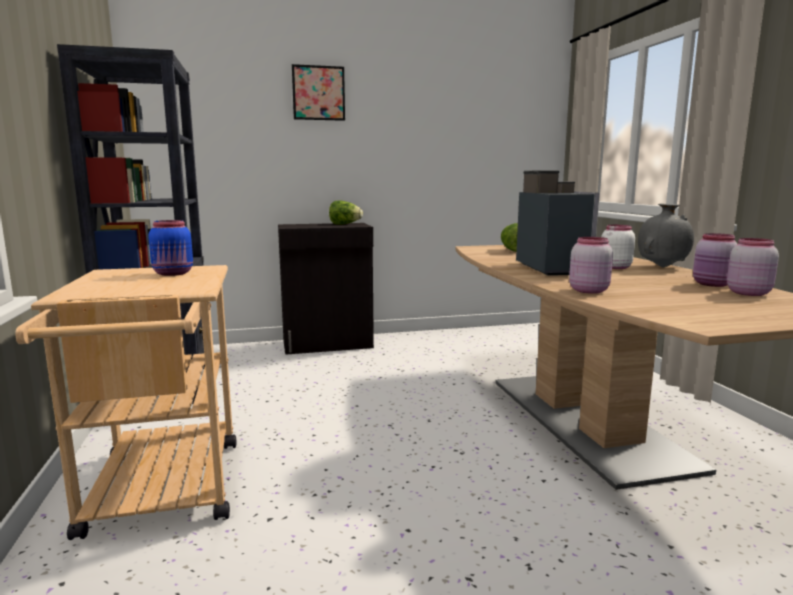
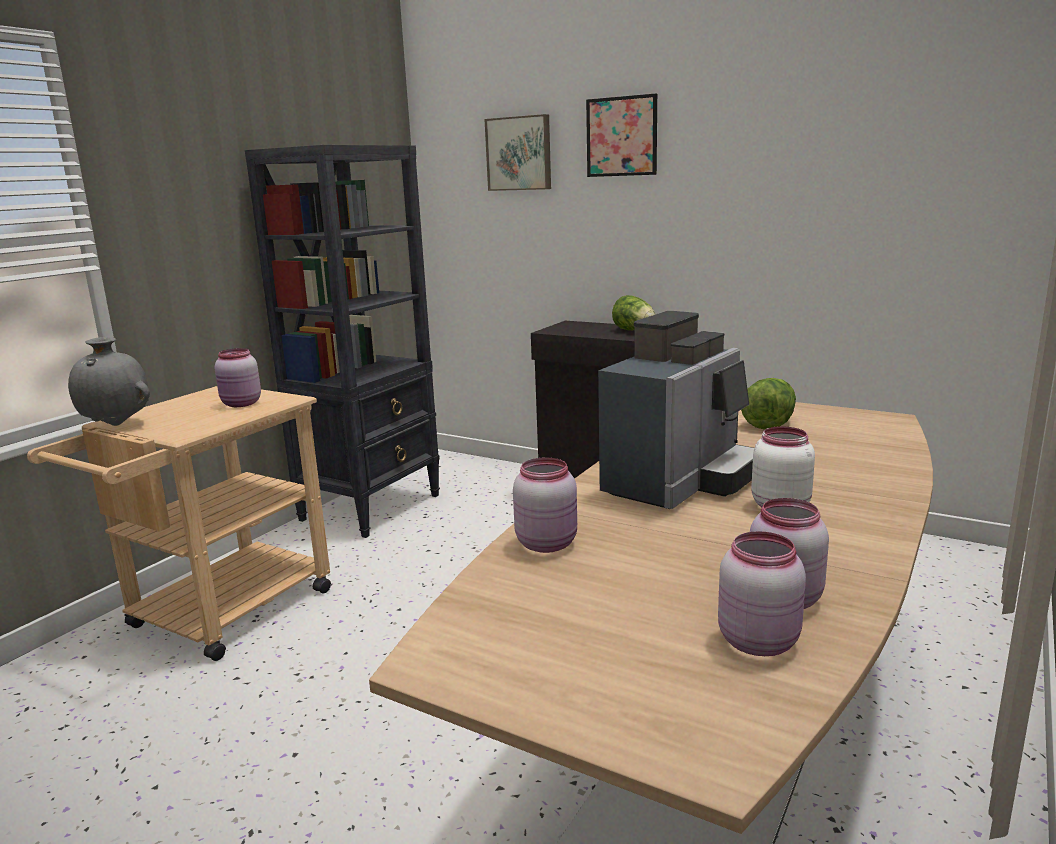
camera: 45 degrees right, 5 degrees up
(174, 273) = (241, 404): blue jar -> pink jar
(233, 98) = (519, 153): none -> picture
(662, 267) = (873, 529): grey vase -> grey vase (117, 424)

